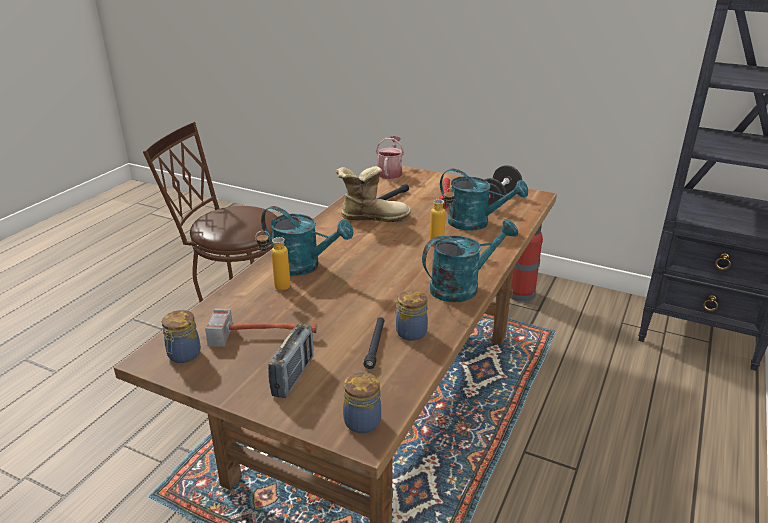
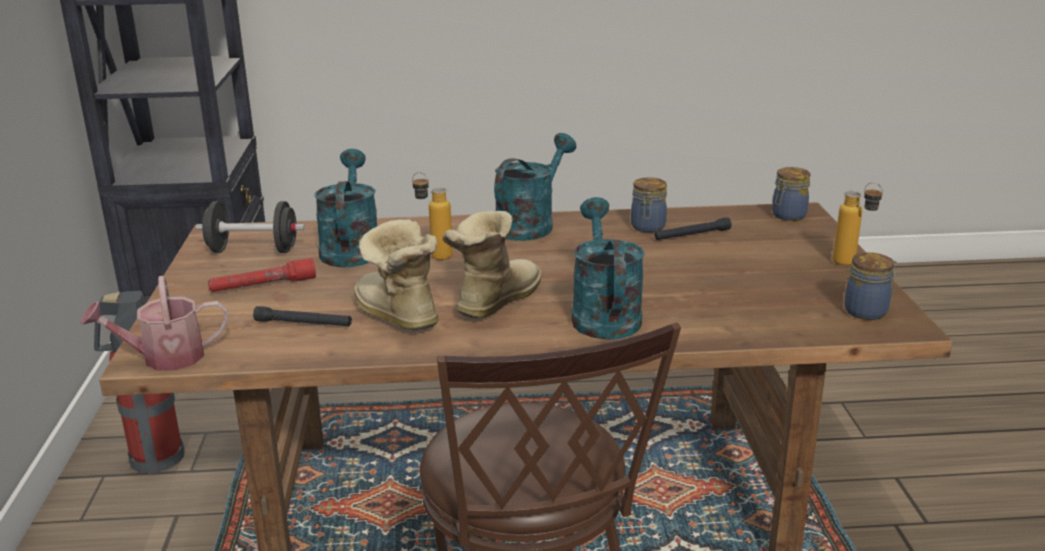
camera: 120 degrees left, 5 degrees down
(266, 332) = (760, 286): hammer -> none
(275, 287) = (676, 314): bottle -> bottle (852, 264)
(293, 376) = (792, 253): radio -> none
(359, 243) = (493, 301): none -> boot
(462, 287) = (530, 225): turquoise watering can -> turquoise watering can turned 90 degrees clockwise

